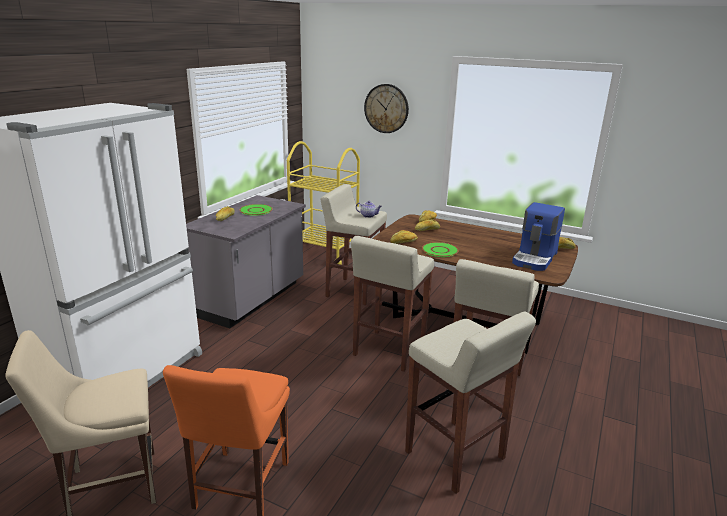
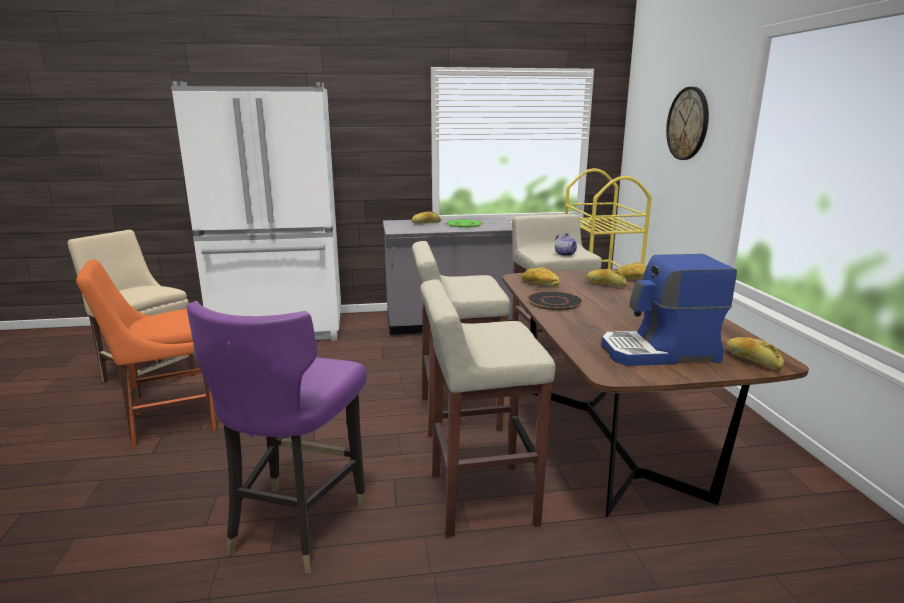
camera: 55 degrees right, 5 degrees down
(440, 250) = (554, 301): green plate -> black plate
(456, 456) = (296, 525): beige stool -> purple chair

